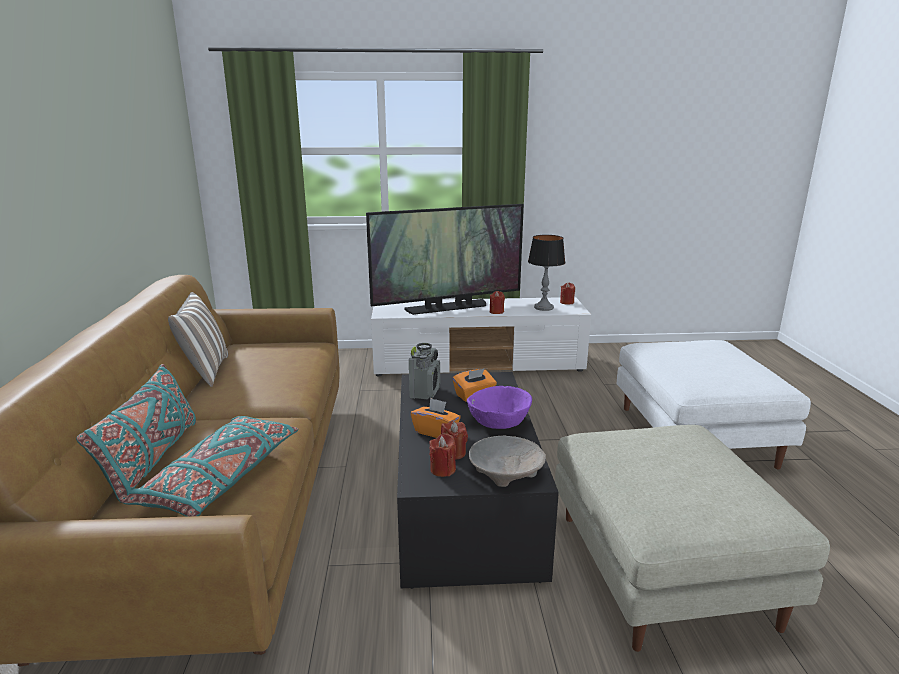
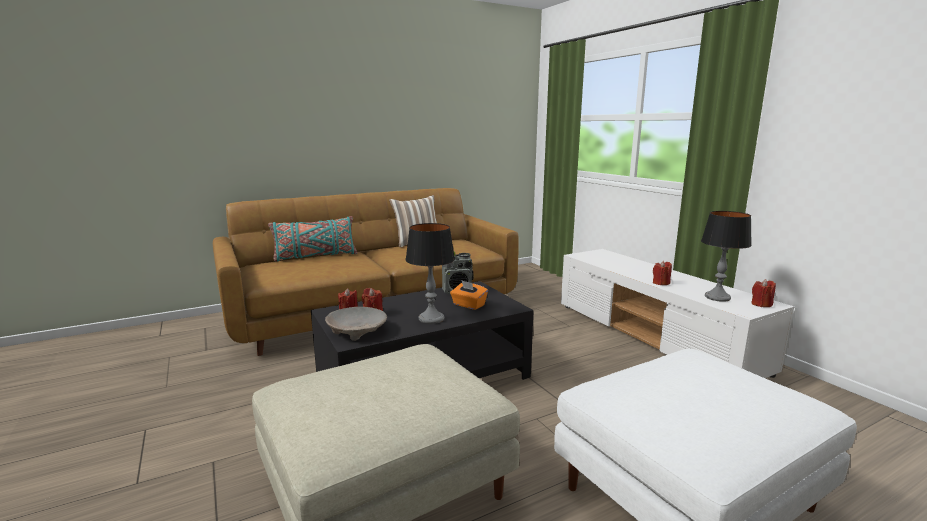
camera: 65 degrees right, 5 degrees down
(221, 479) = (301, 269): turquoise pillow -> none
(436, 432) = (399, 304): orange tissue box -> none
(447, 307) = (633, 267): television -> none
(498, 422) = (431, 318): purple bowl -> table lamp

